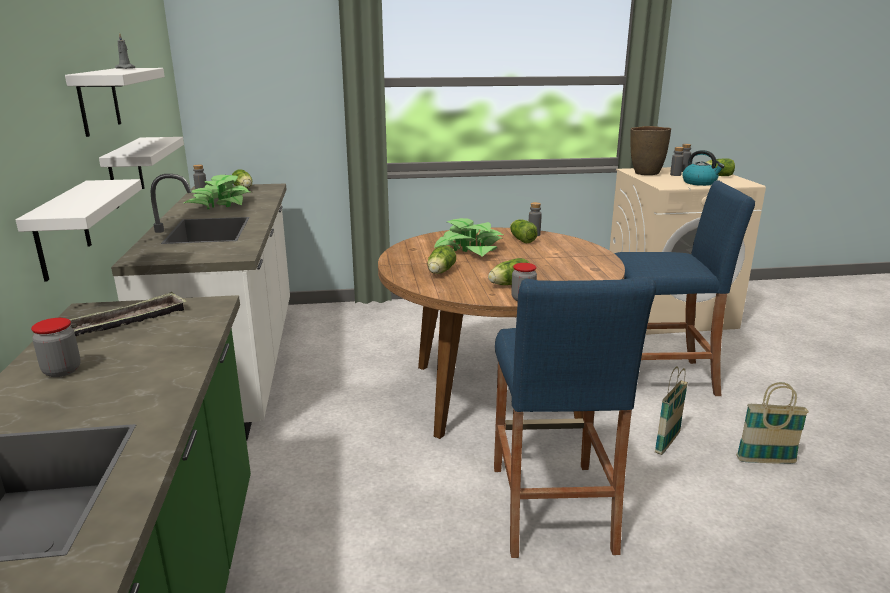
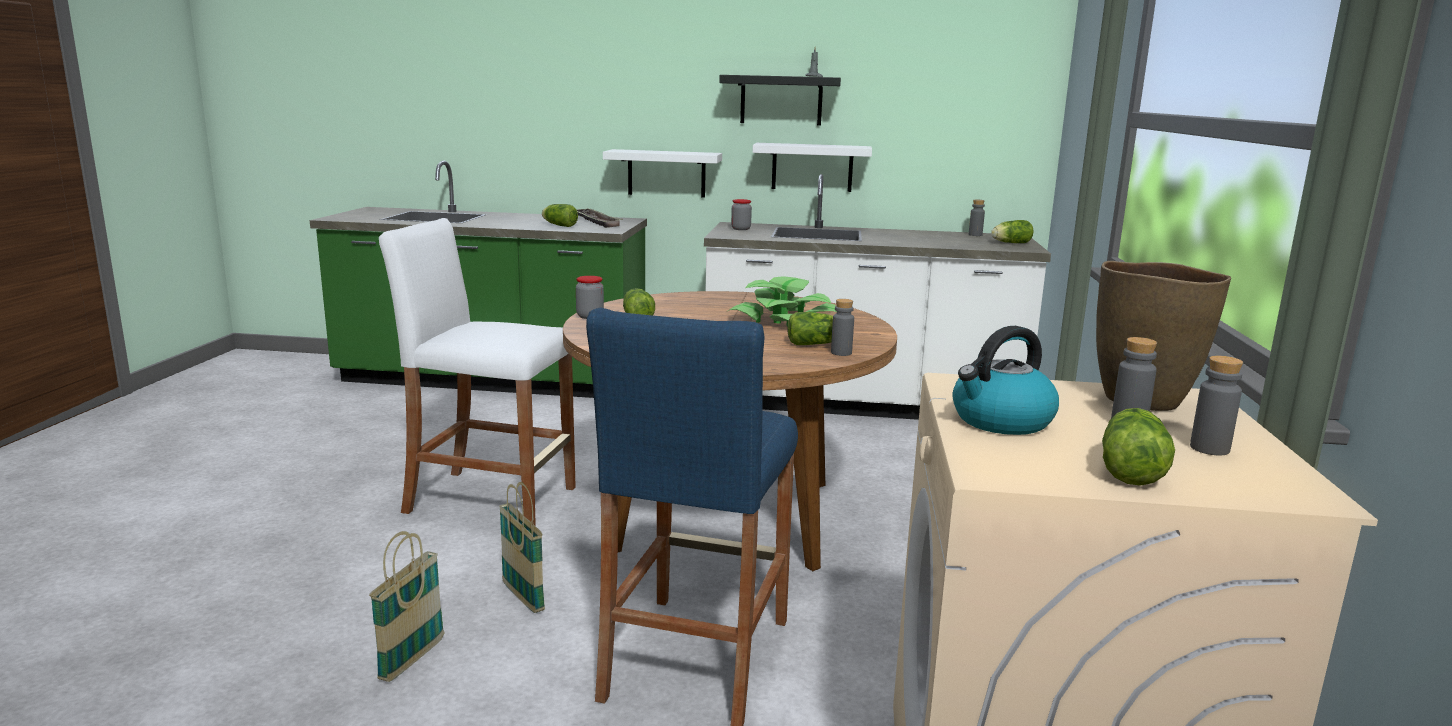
camera: 105 degrees right, 5 degrees down
(62, 371) = (540, 218): jar -> jar (741, 229)
(98, 100) = (781, 100): white shelf -> black shelf
(220, 204) = (923, 237): potted plant -> none
(440, 272) = (703, 304): lettuce -> lettuce (558, 225)
(551, 507) = (491, 500): blue stool -> white stool

